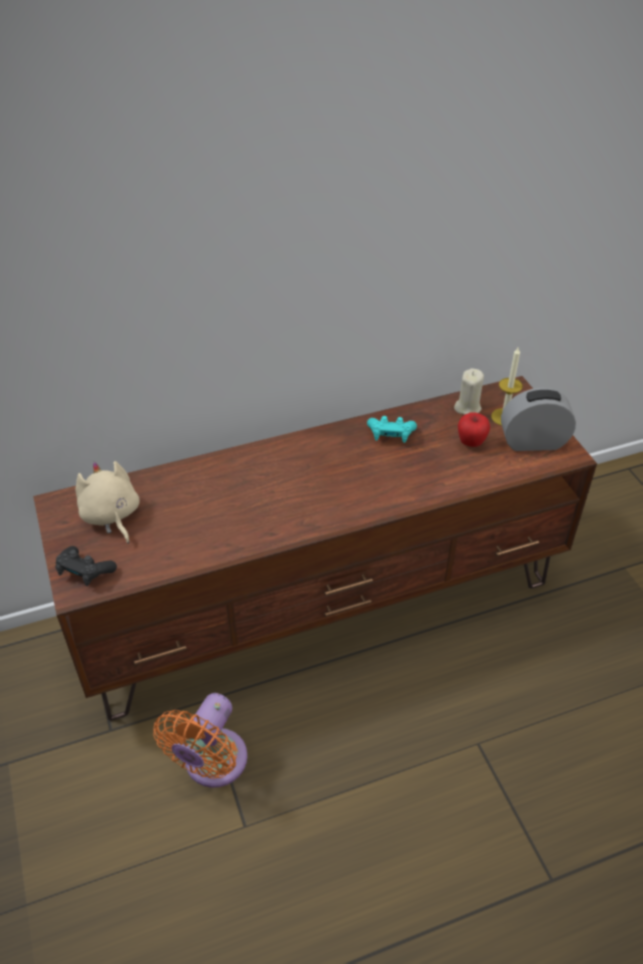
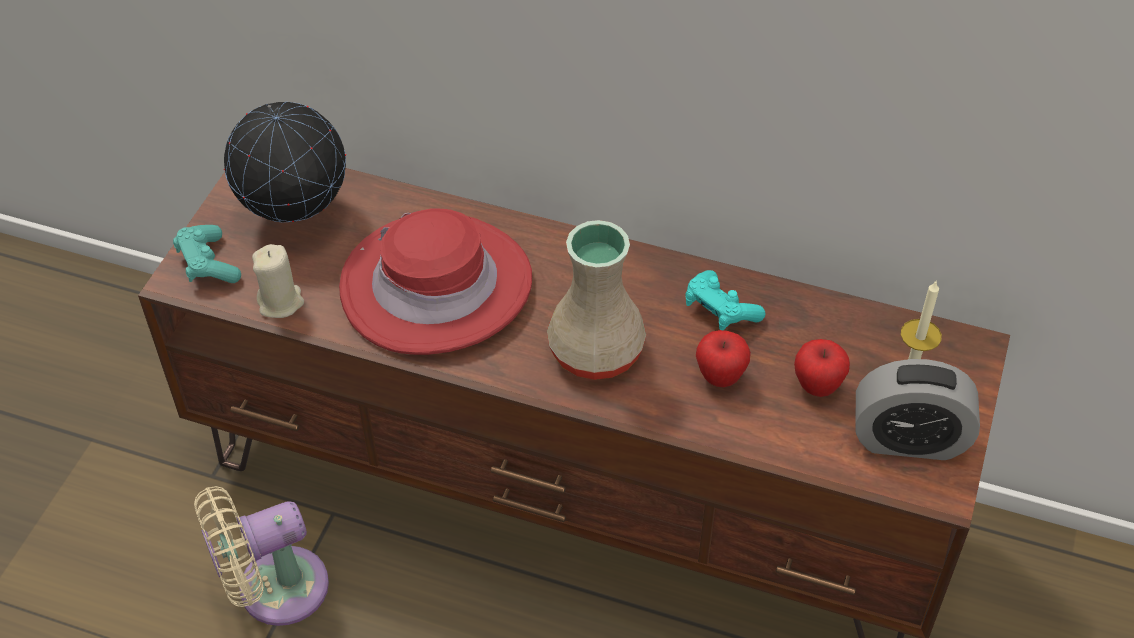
camera: 40 degrees right, 5 degrees up
(85, 572) = (208, 264): black game controller -> turquoise game controller
(111, 516) = (296, 215): beige plush toy -> globe
(212, 764) = (273, 590): orange fan -> beige fan
(235, 505) = (436, 286): none -> red hat
(354, 489) = (594, 352): none -> beige vase
(424, 464) = (720, 377): none -> apple
(467, 407) = (870, 334): beige candle -> beige candle (281, 302)
(533, 442) = (908, 439): alarm clock -> alarm clock turned 150 degrees clockwise

